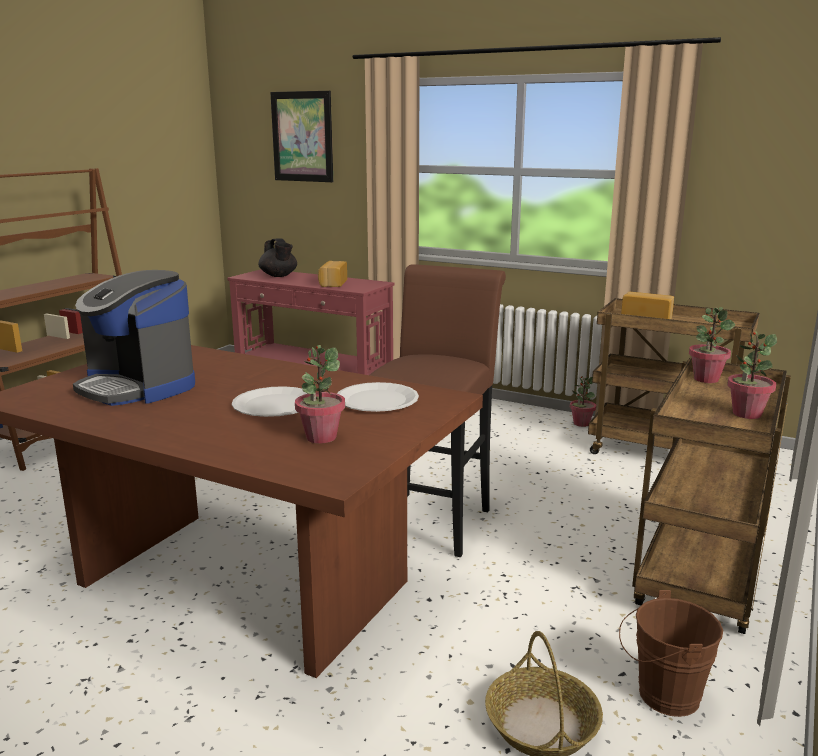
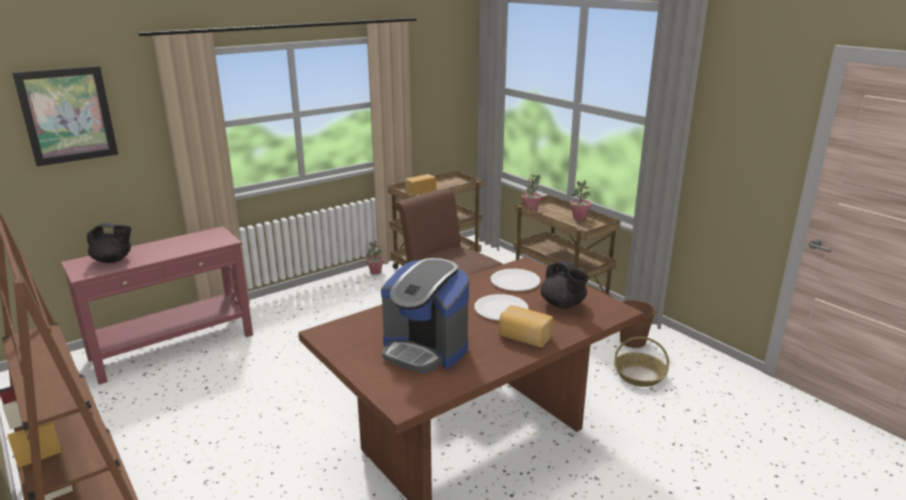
camera: 65 degrees left, 5 degrees up
(138, 387) = (425, 349): coffee machine -> coffee machine turned 60 degrees clockwise
(321, 437) = (563, 304): potted plant -> black teapot
(332, 283) = (187, 246): bread -> bread (524, 338)

